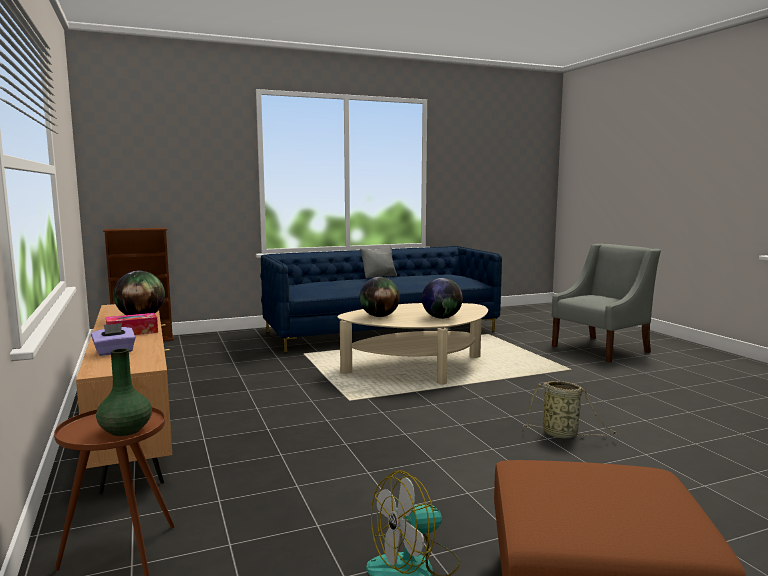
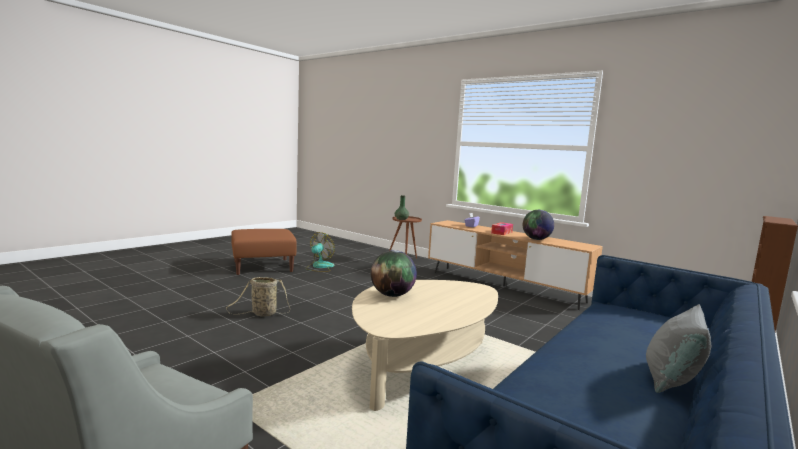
camera: 150 degrees right, 0 degrees up
(379, 316) = (453, 290): globe -> none

